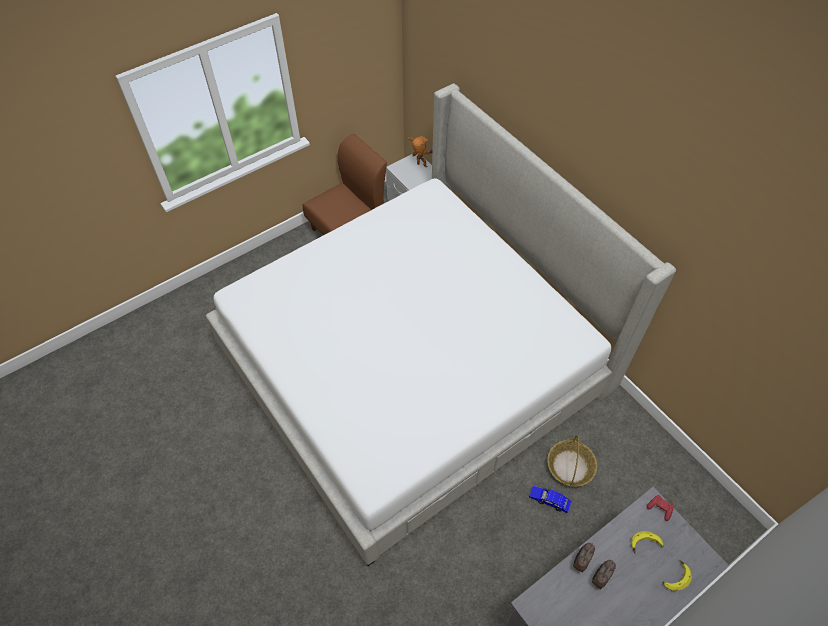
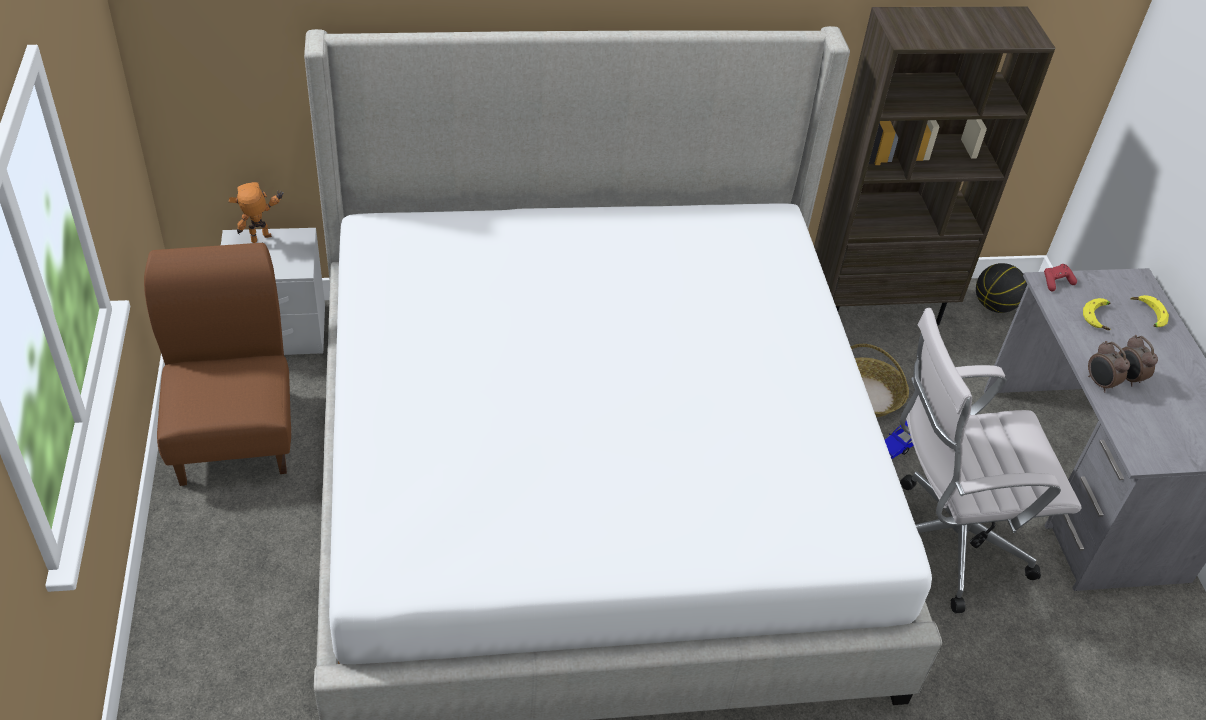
camera: 65 degrees left, 10 degrees down
(487, 548) = (943, 544): none -> white office chair
(650, 445) = (878, 307): none -> brown bookcase
(712, 512) = (994, 306): none -> basketball

